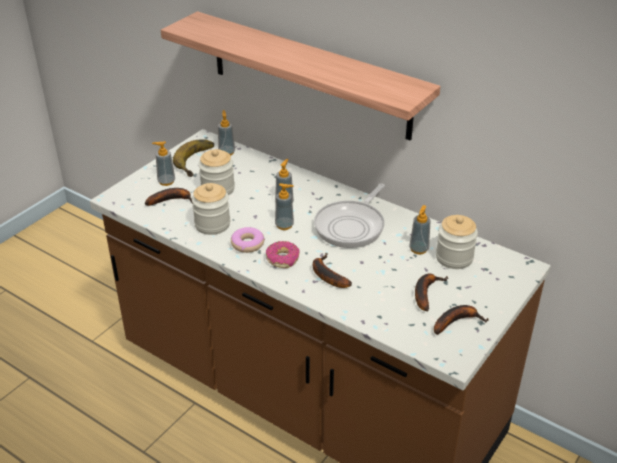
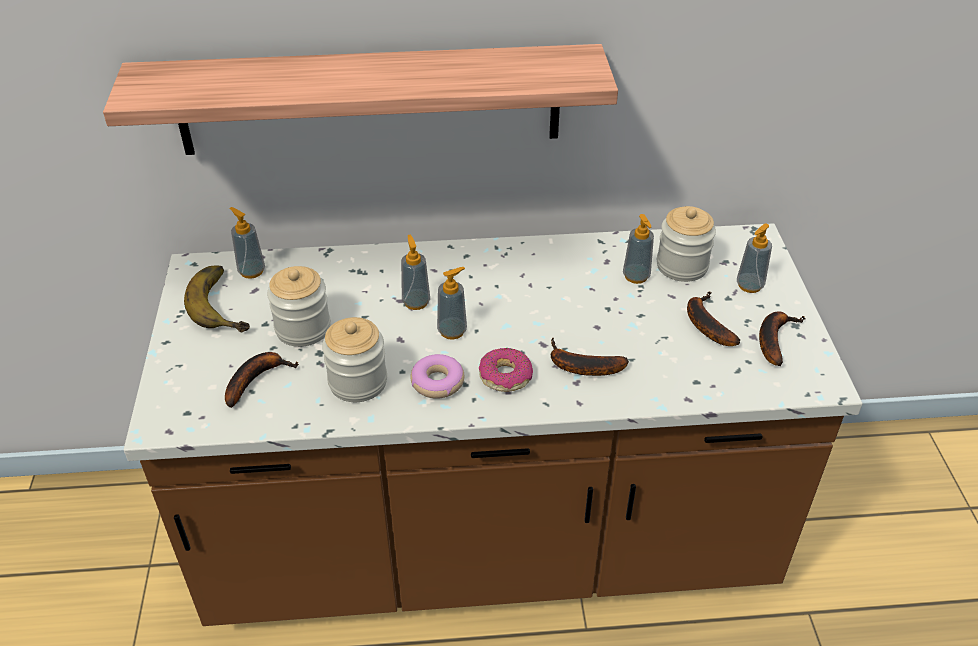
camera: 40 degrees left, 5 degrees up
(166, 181) = (214, 357): soap dispenser -> soap dispenser (749, 285)
(352, 226) = (531, 288): frying pan -> none

